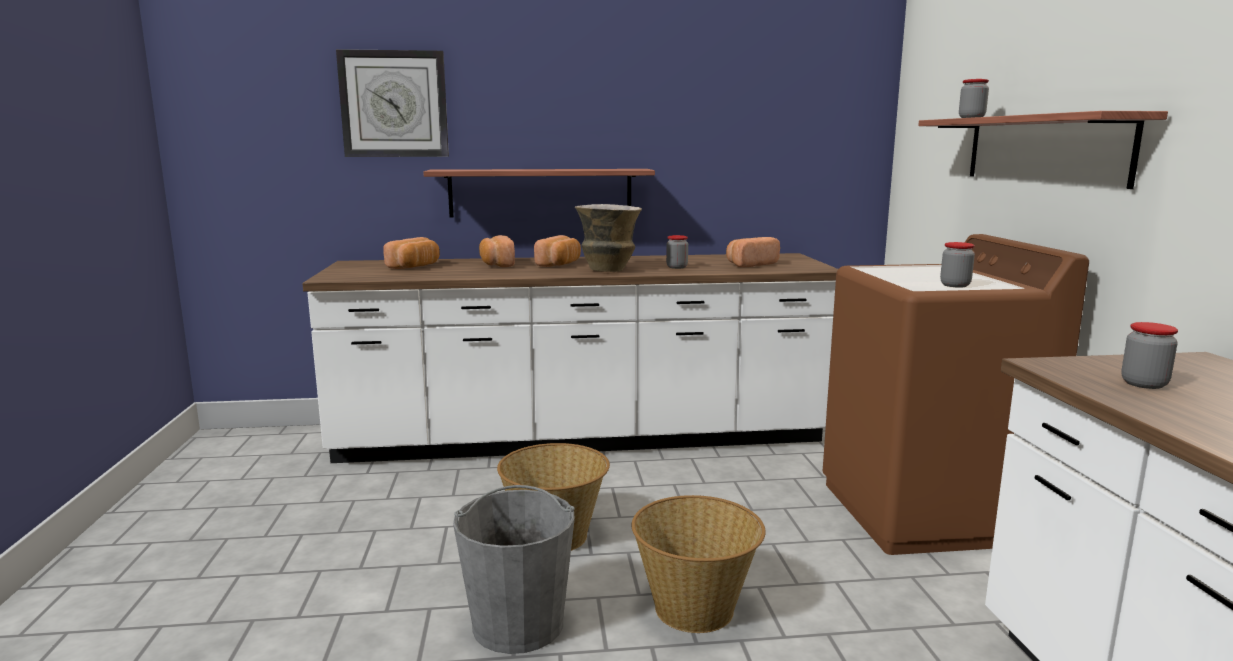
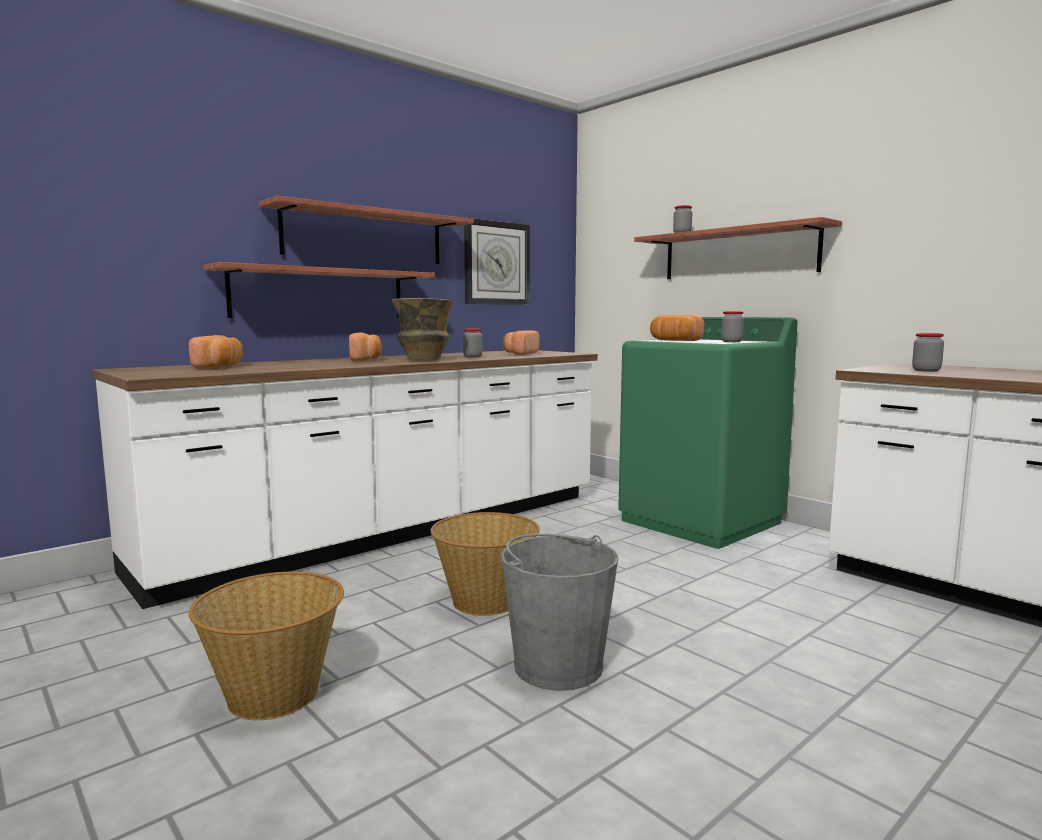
camera: 35 degrees left, 5 degrees down
(394, 104) = (161, 189): wall clock -> wall clock (496, 263)
(496, 264) = (303, 362): bread -> bread (674, 340)
(592, 131) = (365, 236): none -> shelf
(695, 608) = (662, 612): basket -> basket (275, 694)
(926, 512) = (701, 521): brown washing machine -> green washing machine

